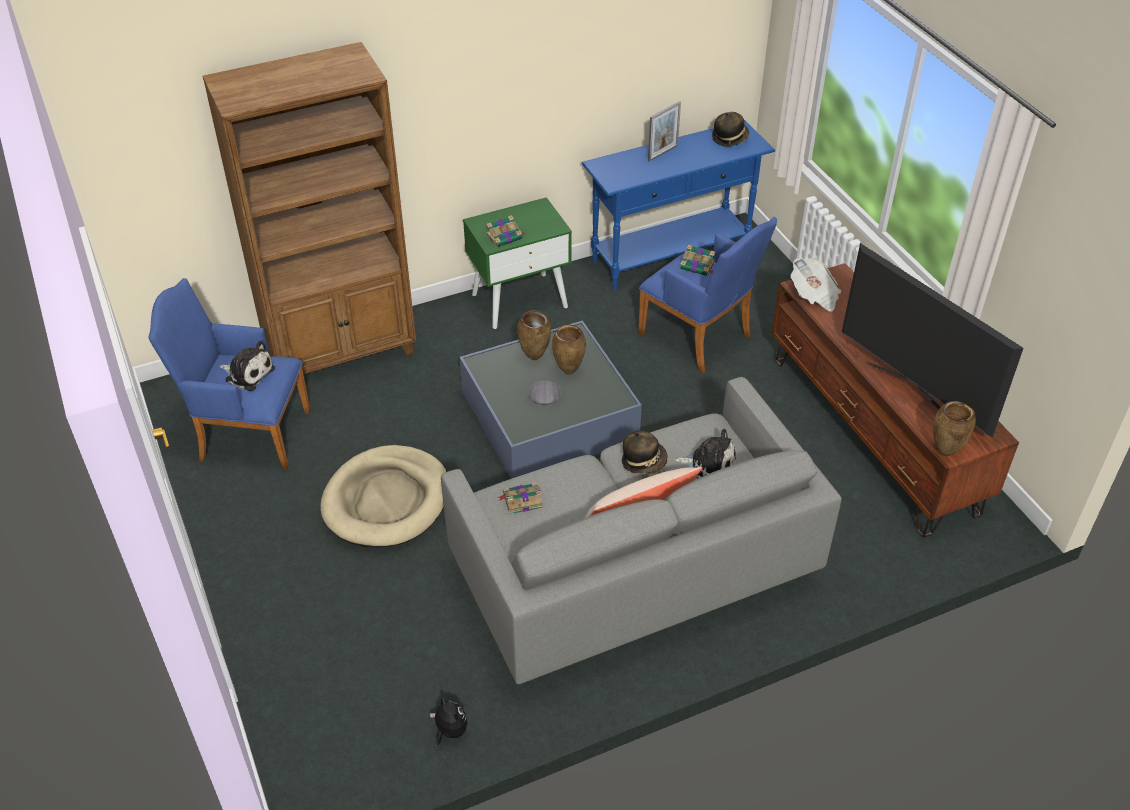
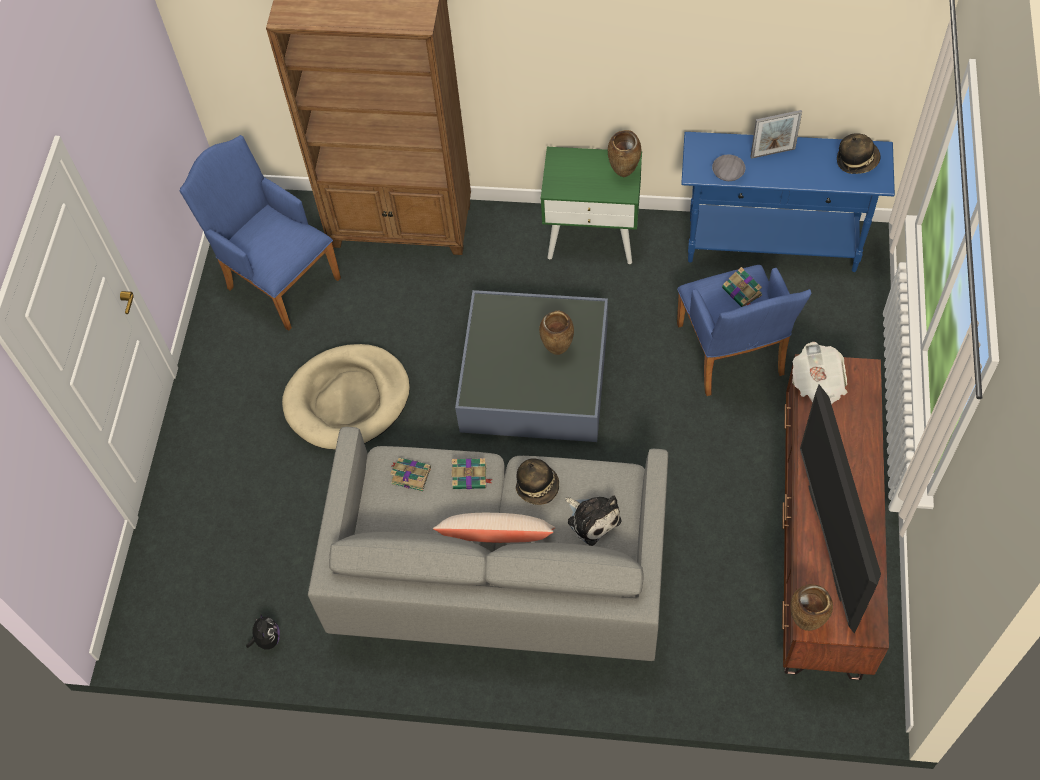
camera: 35 degrees right, 15 degrees up
(248, 373) = (274, 237): plush toy -> none
(505, 237) = (570, 184): book -> book (470, 476)
(535, 357) = (538, 321): brown vase -> brown vase (624, 174)
(544, 398) = (517, 370): grey bowl -> grey bowl (727, 173)

